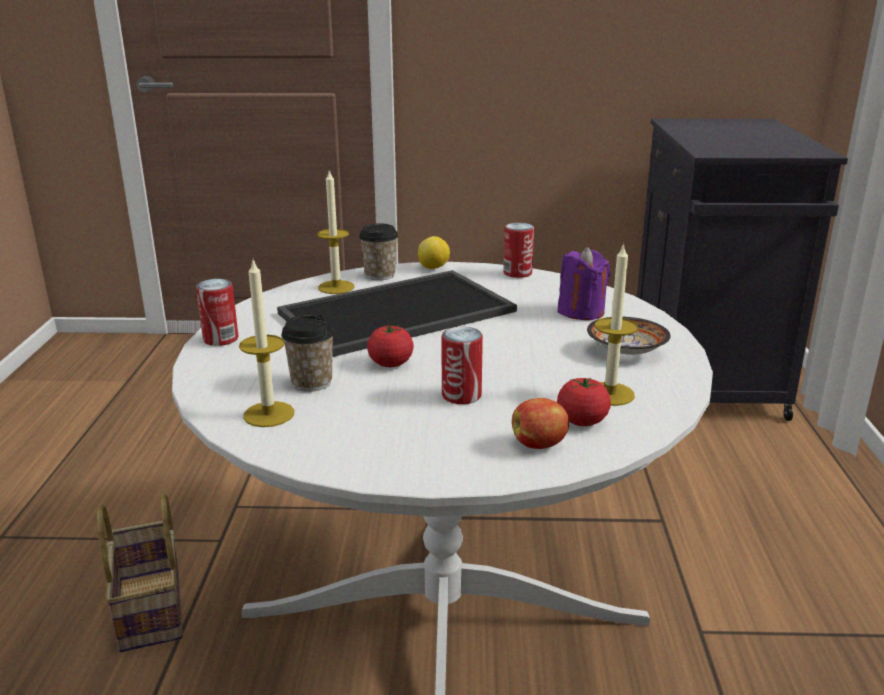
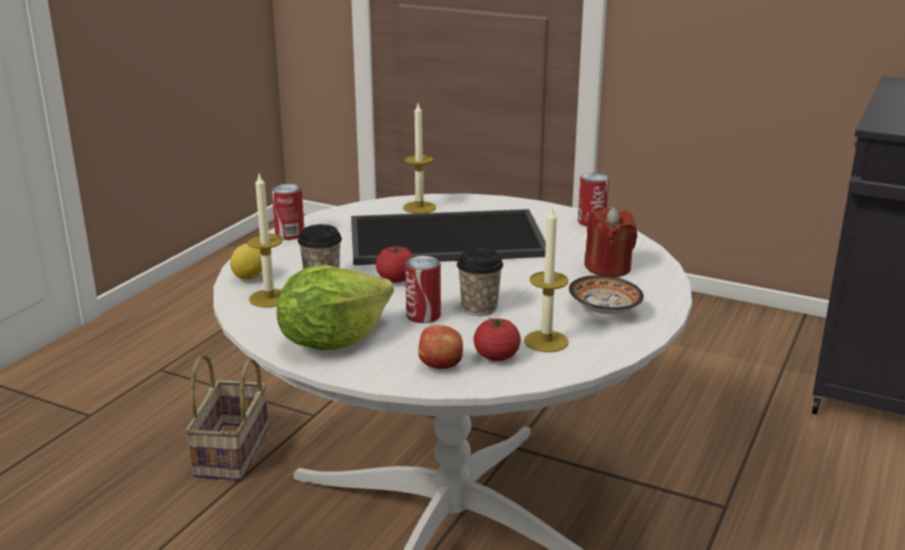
camera: 25 degrees right, 0 degrees up
(380, 275) = (467, 203): cup -> cup (479, 308)
(393, 446) = (332, 340): none -> lettuce
(434, 268) = (521, 204): lemon -> lemon (250, 278)
(581, 312) = (608, 268): purple candle -> red candle

